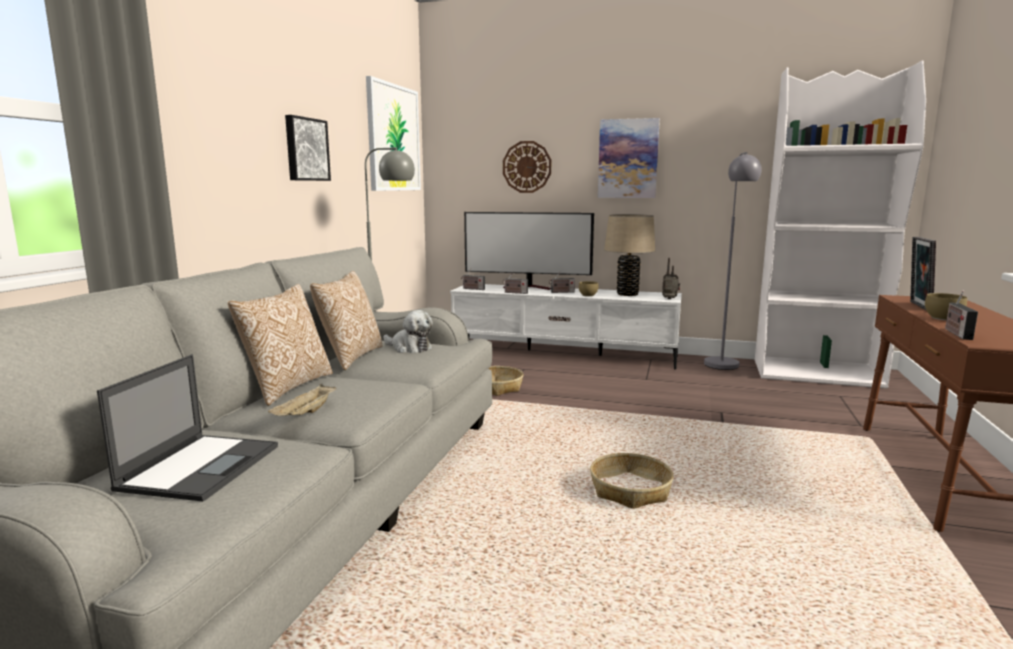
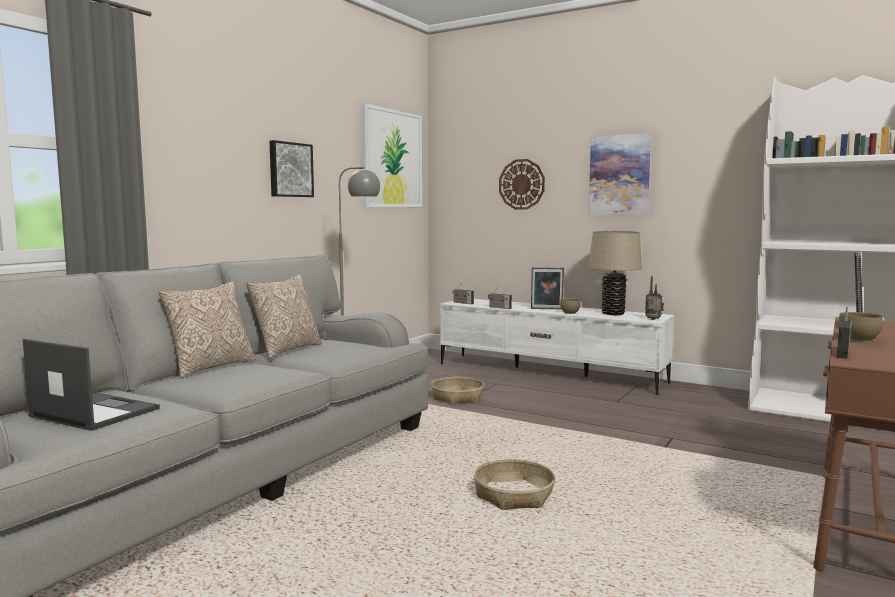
camera: 15 degrees right, 5 degrees down
(201, 466) = (93, 412): laptop -> laptop turned 90 degrees counterclockwise
(306, 414) = (201, 386): beige tray -> none
(409, 348) = (342, 346): plush toy -> none
(529, 287) = (520, 304): television -> none
(561, 292) = (546, 309): radio -> picture frame
(724, 368) = (714, 397): grey floor lamp -> none

